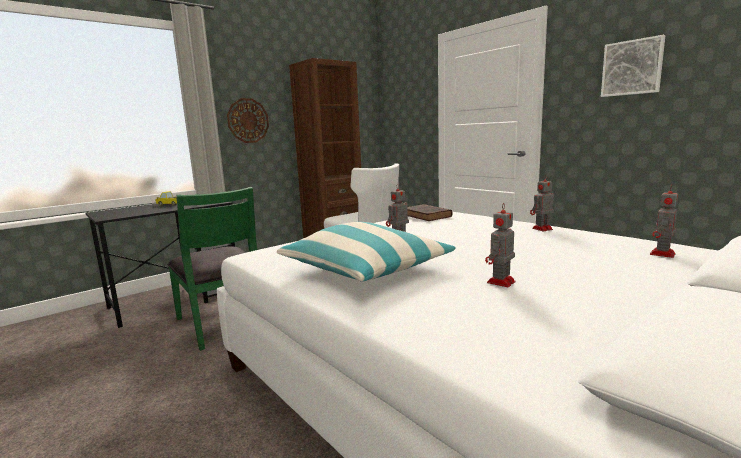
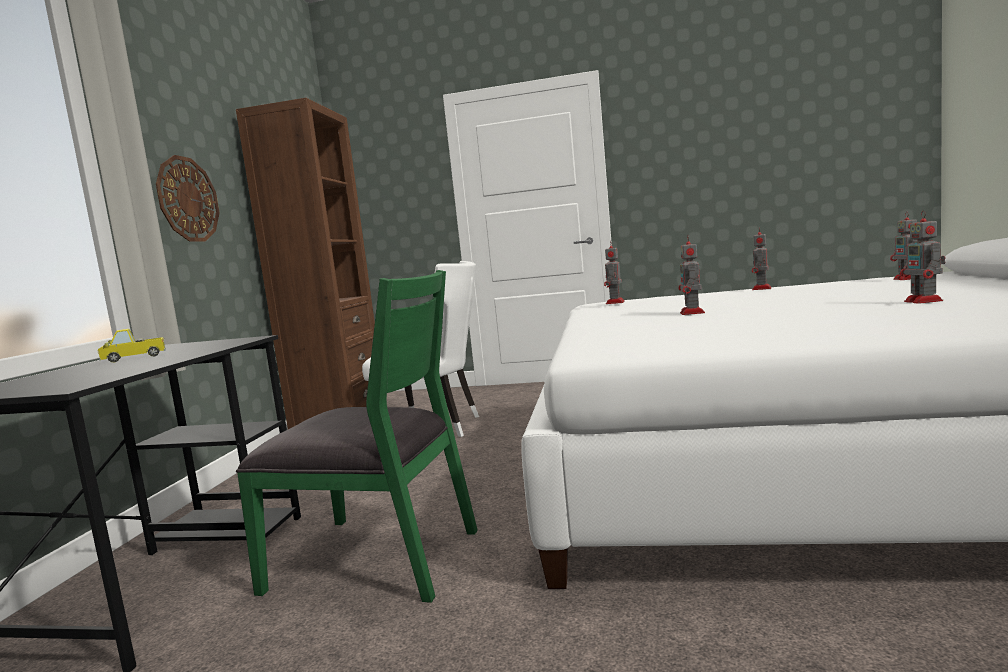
camera: 40 degrees left, 5 degrees down
(366, 270) = (794, 323): pillow -> none
(427, 216) = (615, 302): brown book -> toy robot
(632, 68) = (701, 139): picture -> none

